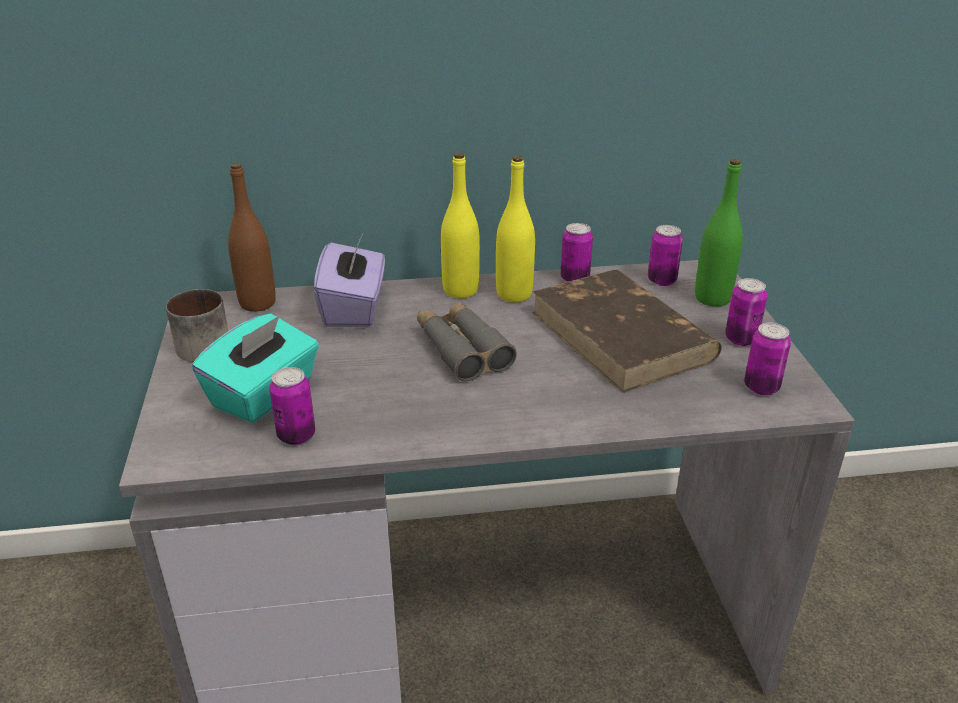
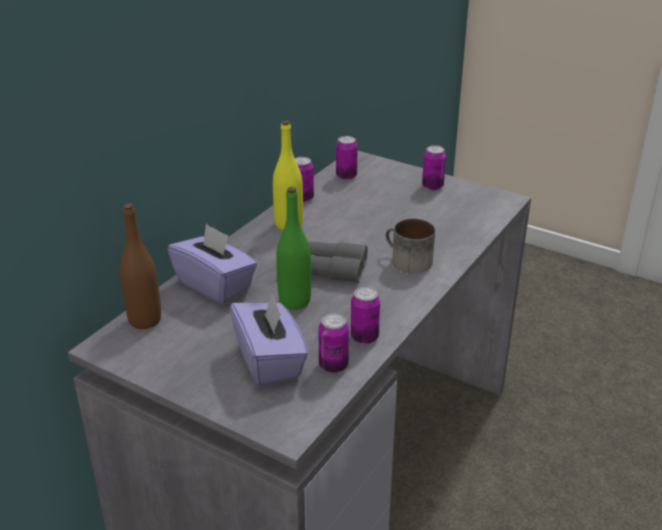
camera: 50 degrees left, 0 degrees up
(203, 343) = (164, 363): mug -> mug (406, 261)
(264, 395) = (270, 361): turquoise tissue box -> purple tissue box
(460, 290) = (255, 239): yellow bottle -> none
(622, 336) = (383, 215): brown book -> none
(712, 298) = (385, 173): green bottle -> green bottle (294, 301)
(761, 387) = (479, 204): can -> can (364, 337)

